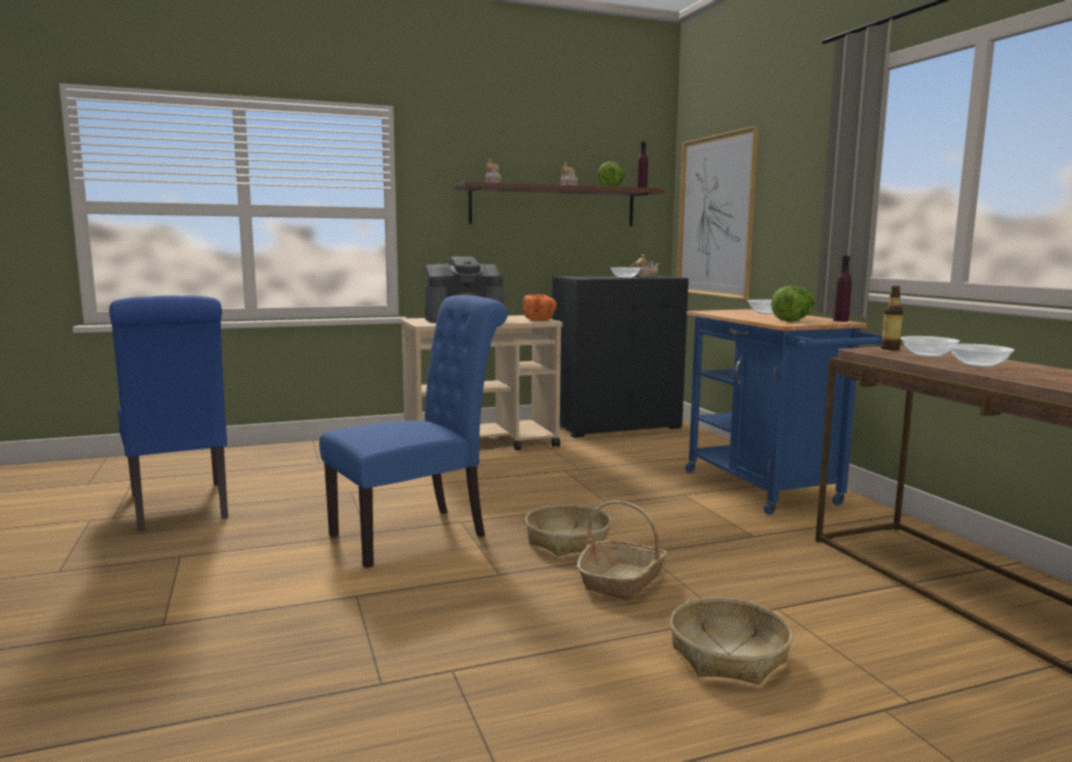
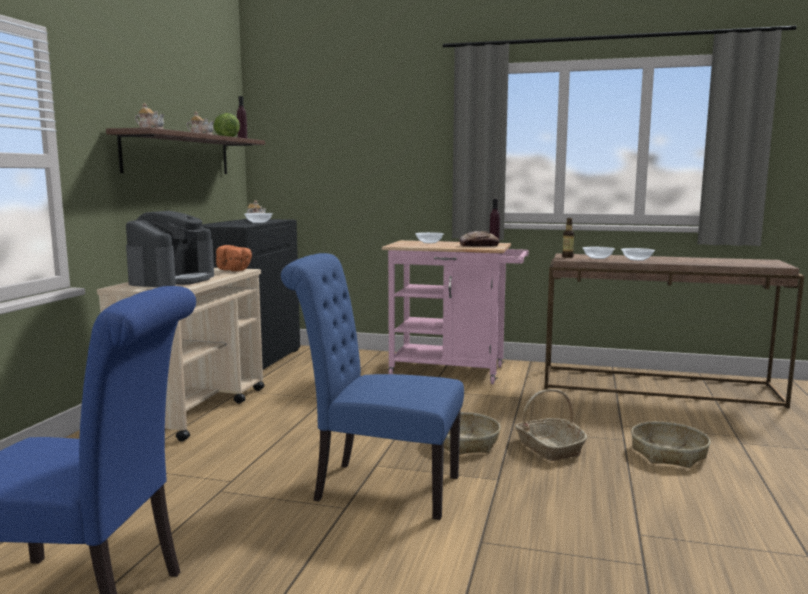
camera: 55 degrees left, 0 degrees up
(417, 533) = (378, 487): blue chair -> blue chair turned 75 degrees counterclockwise
(715, 216) = (311, 166): picture -> none
(767, 490) = (455, 371): blue cart -> pink cart
(794, 320) = (478, 245): lettuce -> bread

